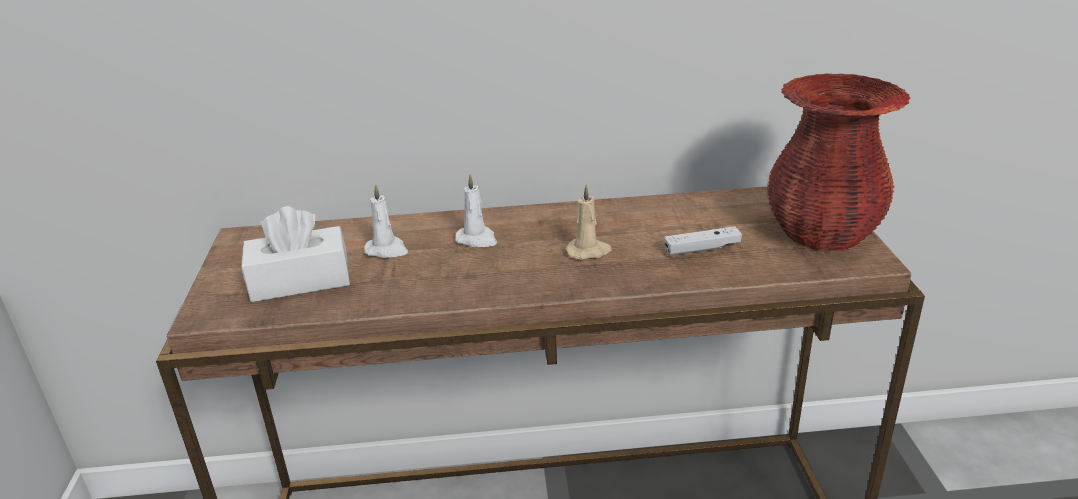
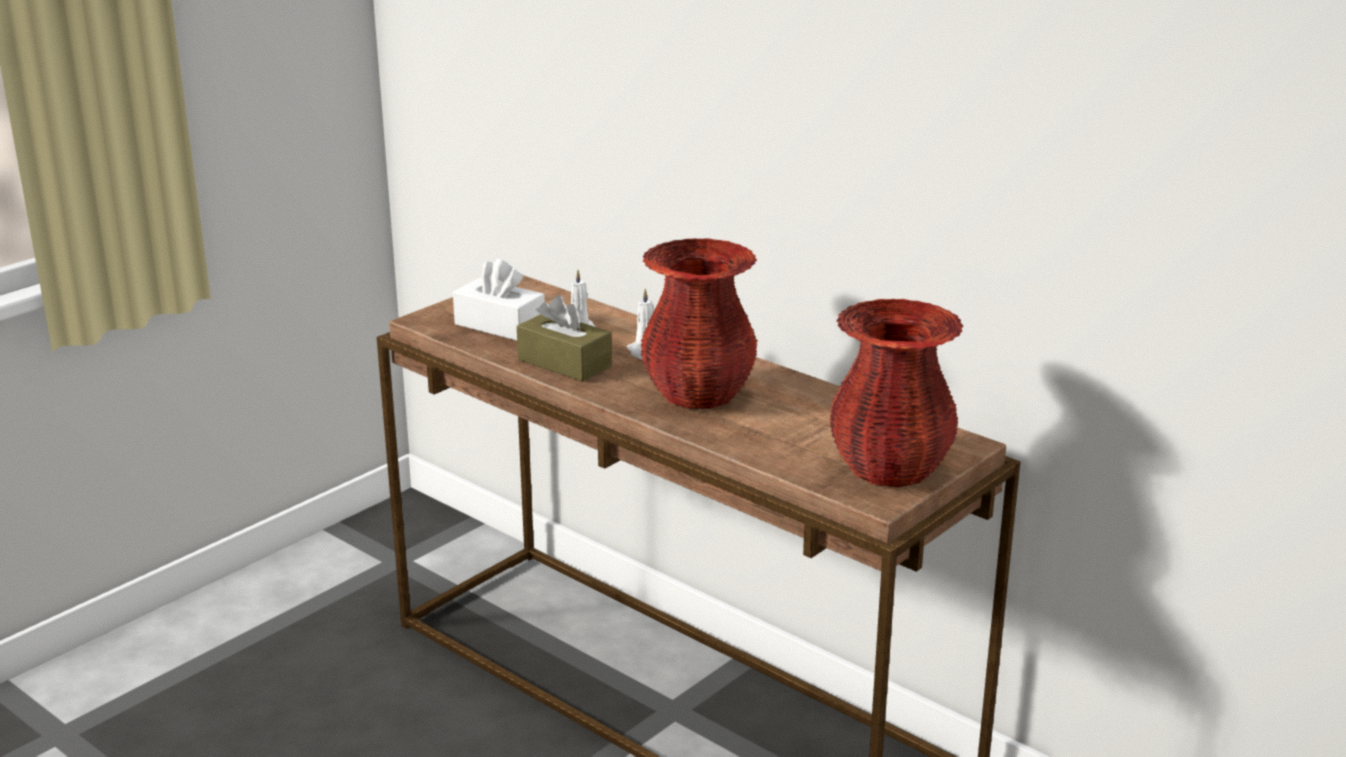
camera: 45 degrees right, 5 degrees down
(429, 283) = (564, 363): none -> brown tissue box
(589, 251) = (699, 395): beige candle -> red vase
(702, 249) = (777, 432): white game controller -> none

